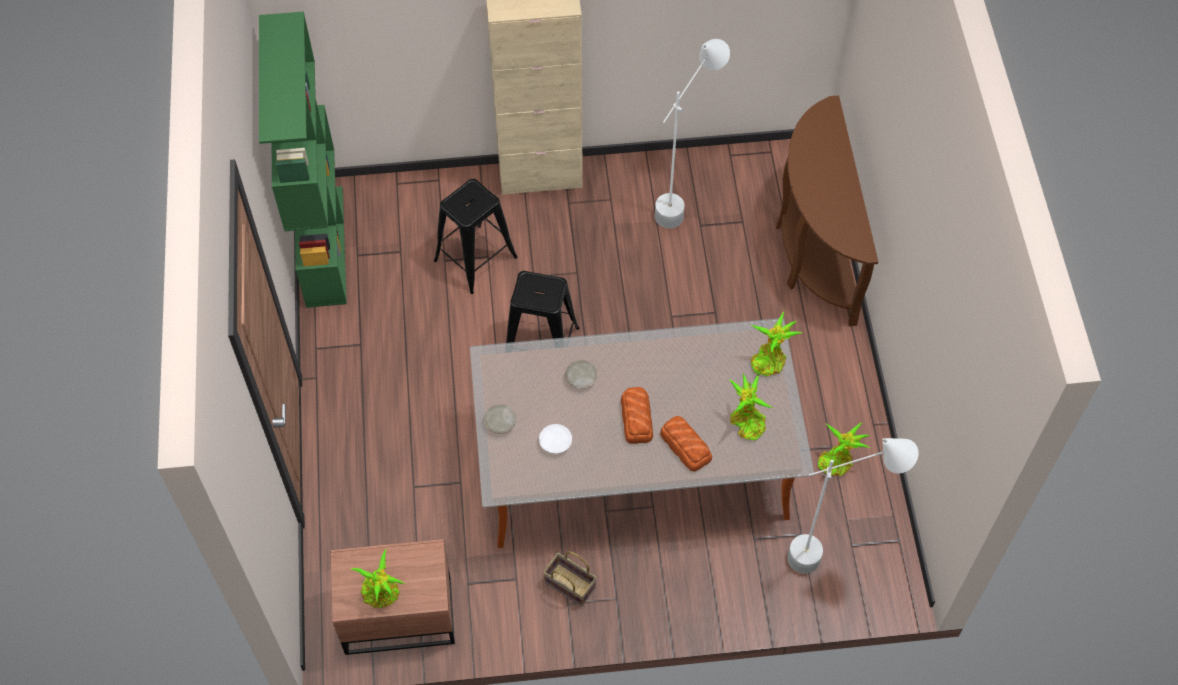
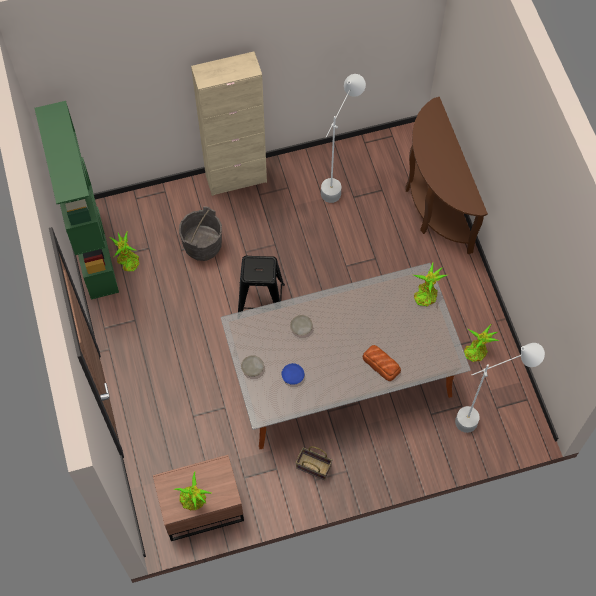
camera: 10 degrees left, 5 degrees up
(475, 259) = (202, 245): black stool -> grey bucket
(555, 441) = (292, 375): white plate -> blue plate
(637, 417) = (344, 349): bread -> none
(746, 422) = (418, 340): potted plant -> potted plant (127, 261)

